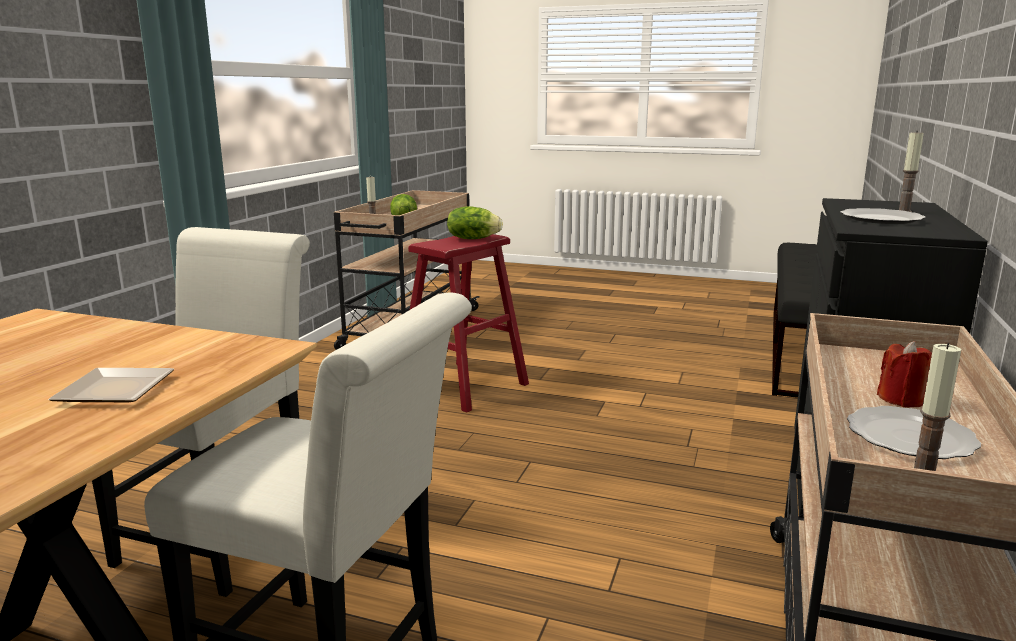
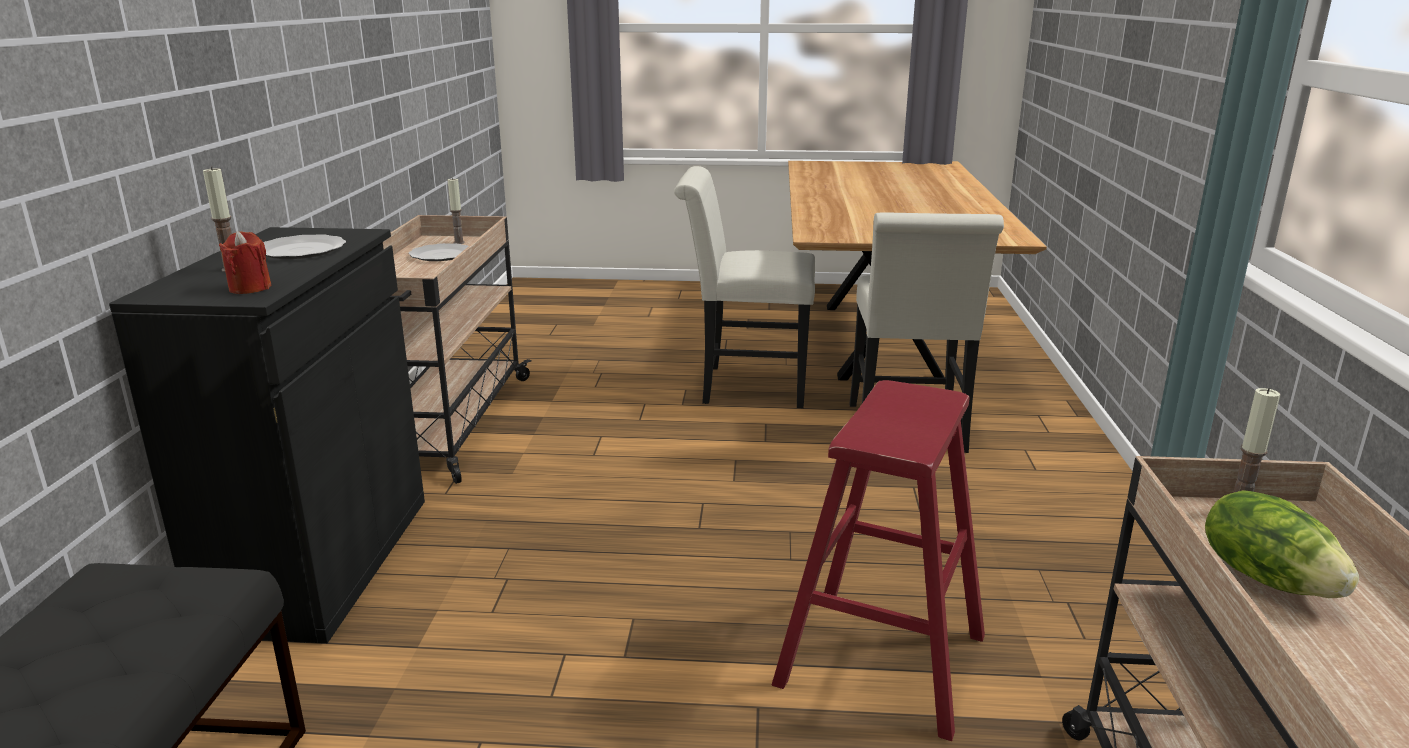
camera: 165 degrees right, 5 degrees up
(111, 392) = (845, 217): plate -> none
(473, 239) = (887, 424): lettuce -> none
(901, 399) = (419, 270): red candle -> red candle (250, 288)

